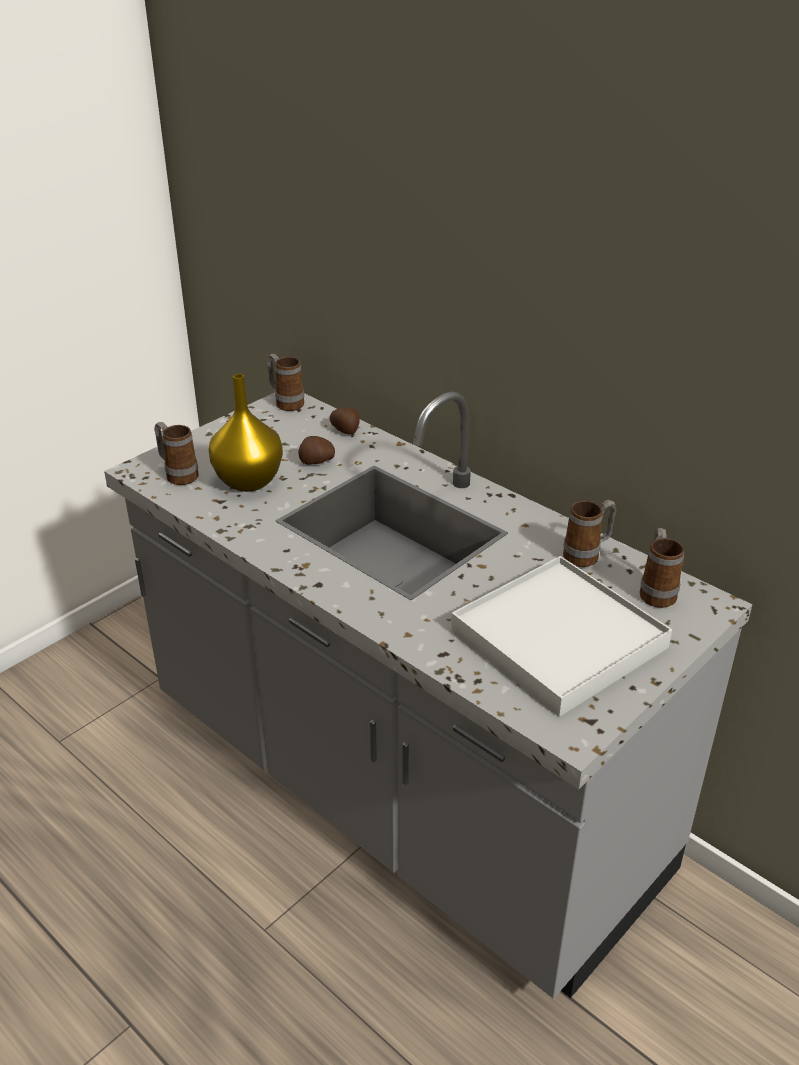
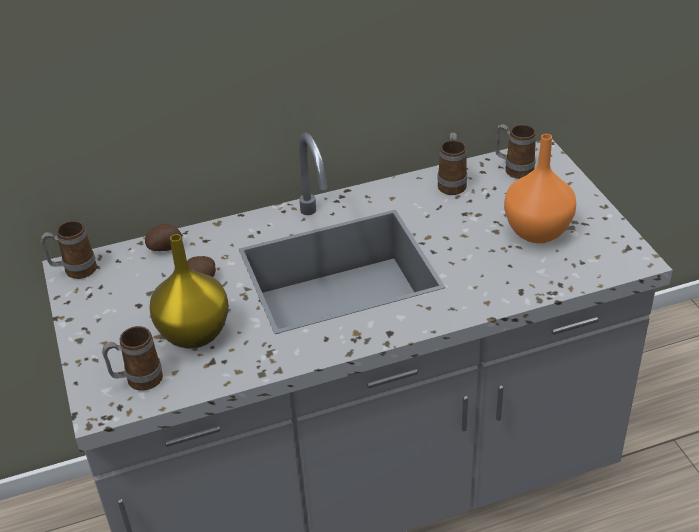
camera: 60 degrees left, 5 degrees up
(559, 639) = (538, 230): white tray -> orange vase

